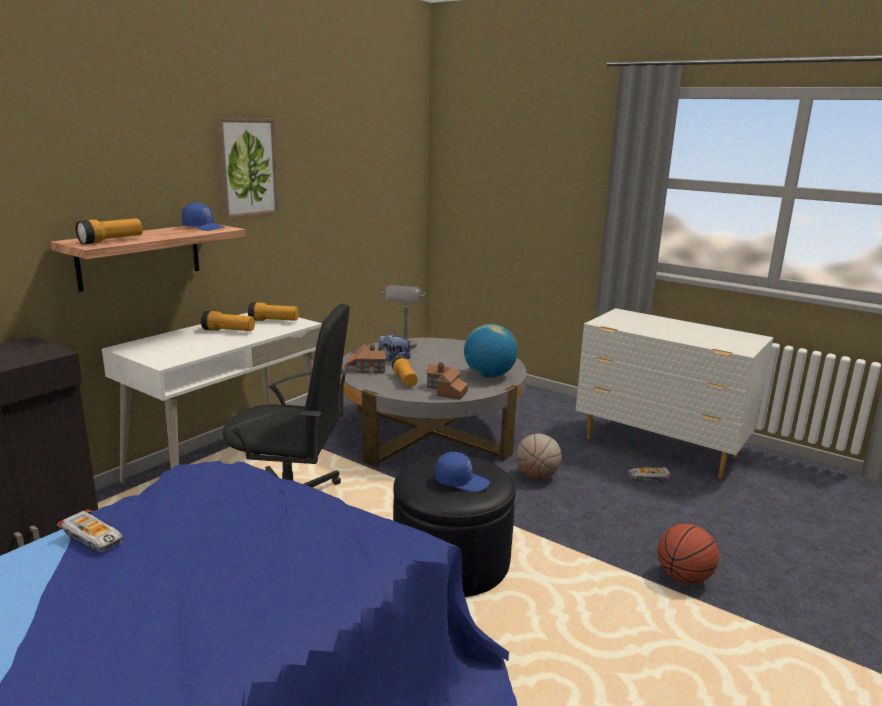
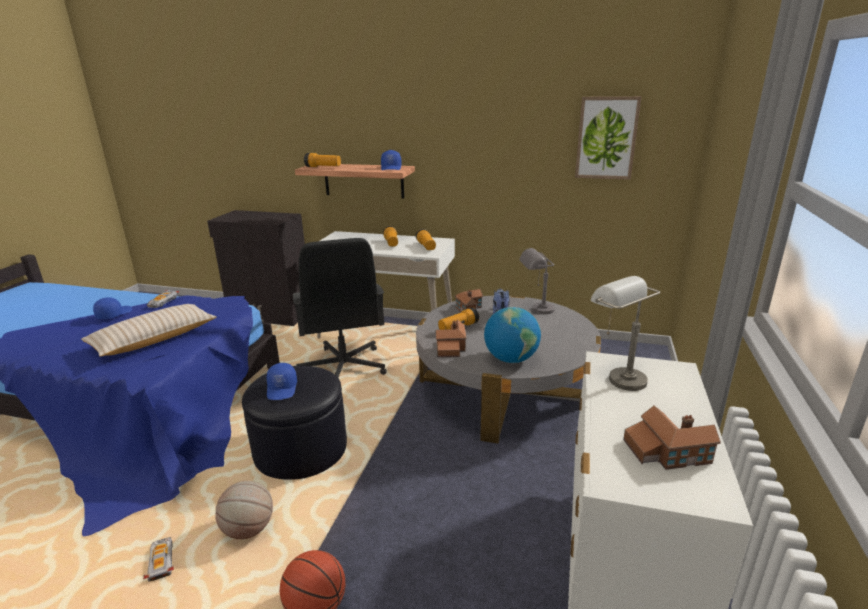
camera: 70 degrees right, 5 degrees up
(79, 594) = (114, 314): none -> blue cap
(247, 167) = (450, 127): picture -> picture (606, 138)
(281, 539) = (154, 339): none -> beige pillow
(537, 476) = (464, 467): basketball -> basketball (248, 530)
(624, 325) = (616, 376): none -> grey table lamp
(648, 477) = (527, 557): toy car -> toy car (161, 561)
(713, 335) = (666, 452): none -> toy house

